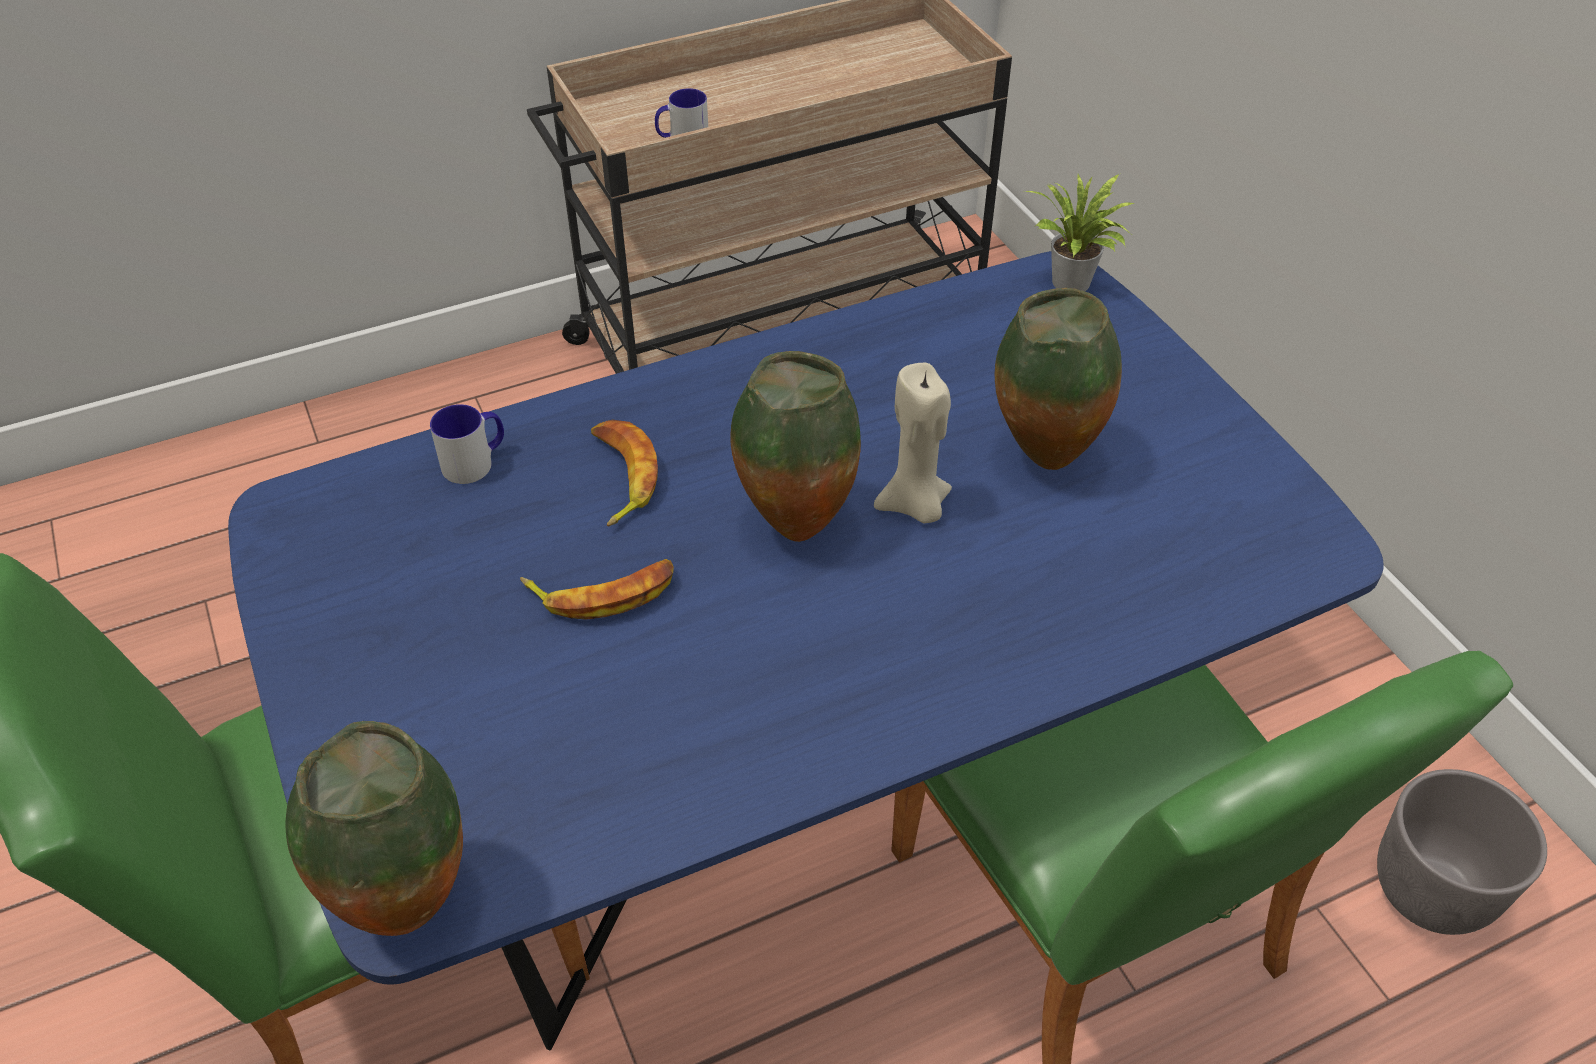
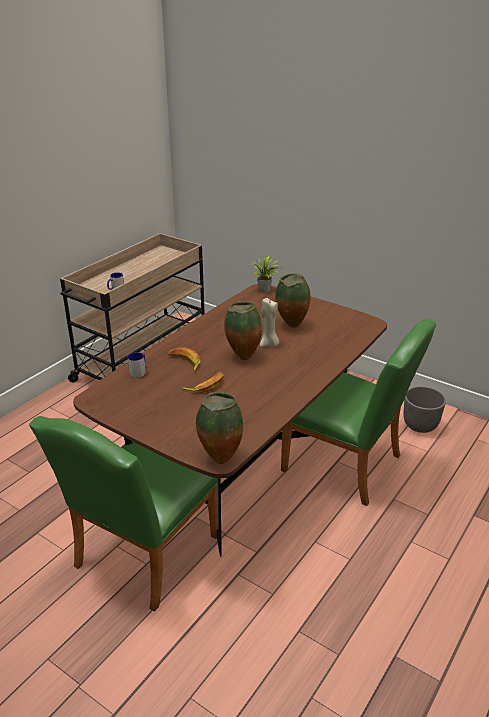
camera: 30 degrees left, 15 degrees down
(798, 795) = (244, 468): blue dining table -> brown dining table

